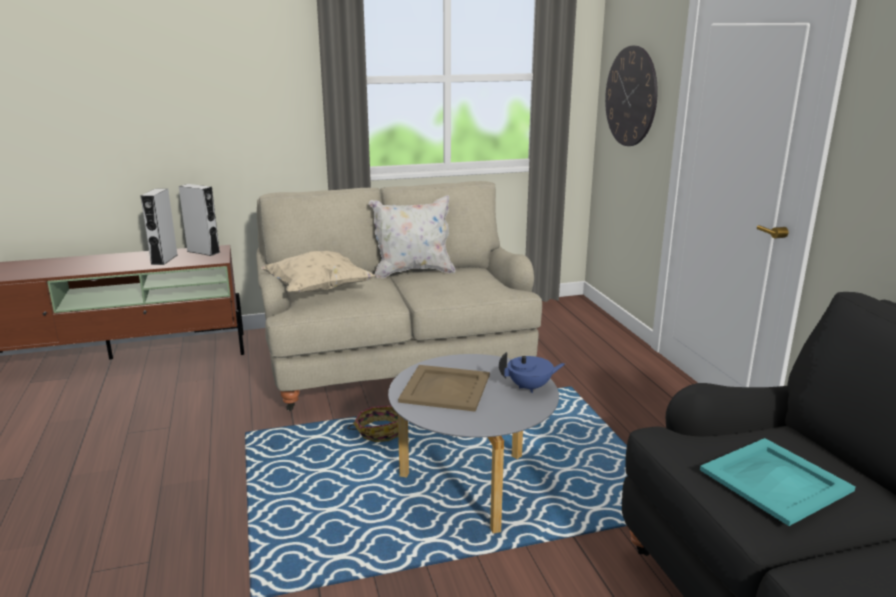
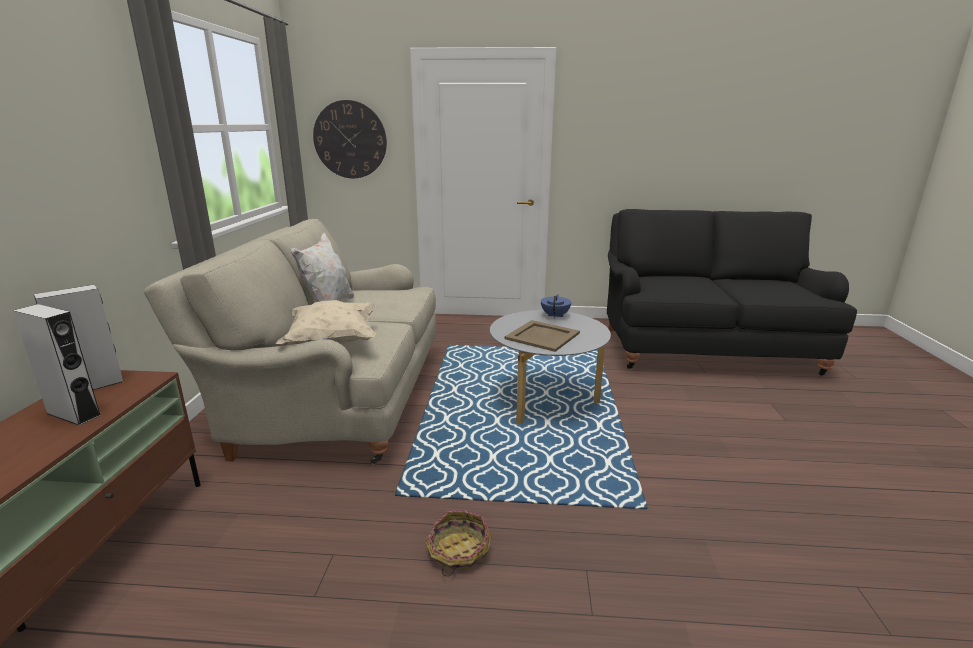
camera: 70 degrees left, 0 degrees up
(380, 431) = (450, 423): basket -> basket (458, 551)
(776, 480) = (690, 285): turquoise tray -> none

